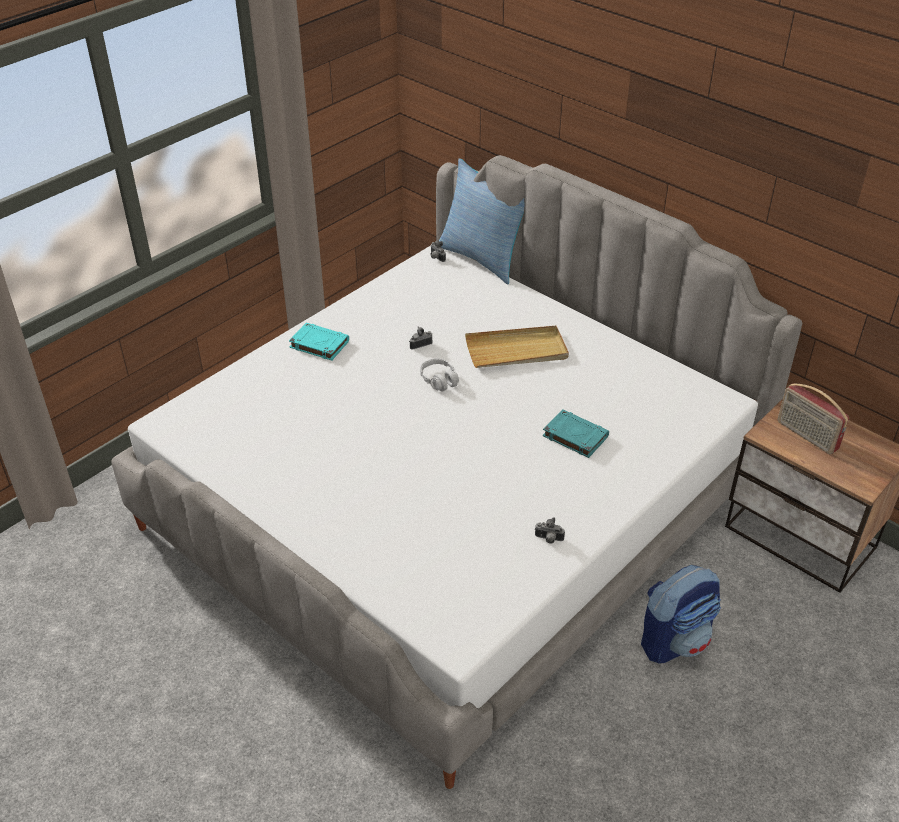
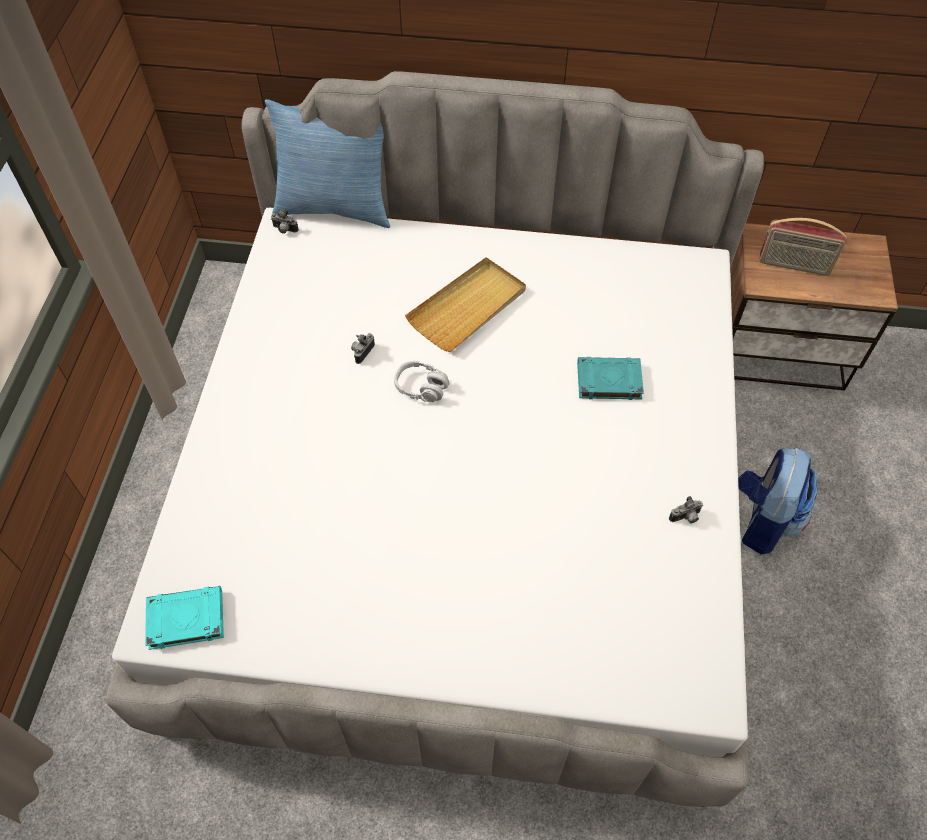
camera: 35 degrees left, 15 degrees up
(318, 344) = (250, 412): turquoise book -> turquoise book (185, 620)

